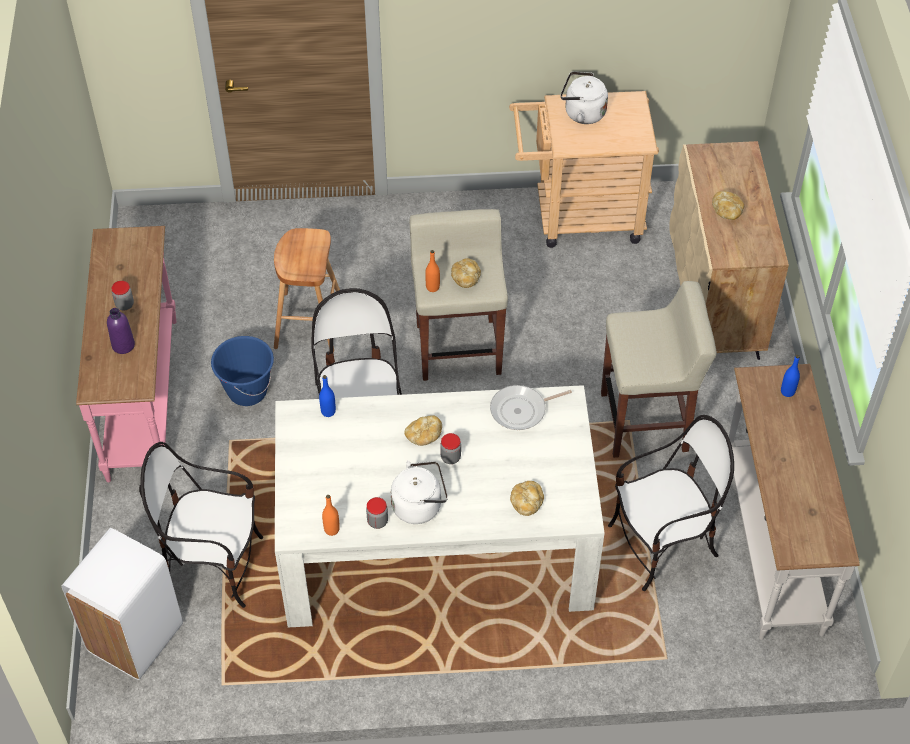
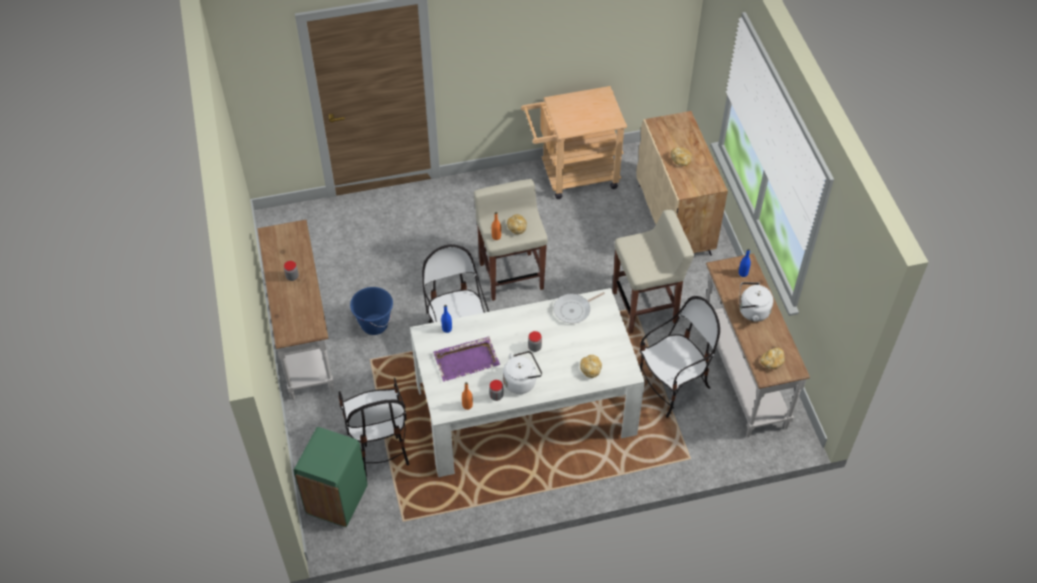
camera: 10 degrees left, 0 degrees up
(123, 345) = (298, 304): purple bottle -> none
(134, 638) = (336, 500): white trash can -> green trash can
(145, 398) = (305, 339): pink console table -> white console table
(214, 566) = (379, 444): chair -> chair turned 105 degrees counterclockwise
(308, 322) = (405, 272): brown stool -> none
(347, 462) = (467, 360): none -> purple tray
(423, 436) = (514, 336): bread -> bread (772, 362)
(582, 113) = (571, 106): white kettle -> white kettle (751, 311)

